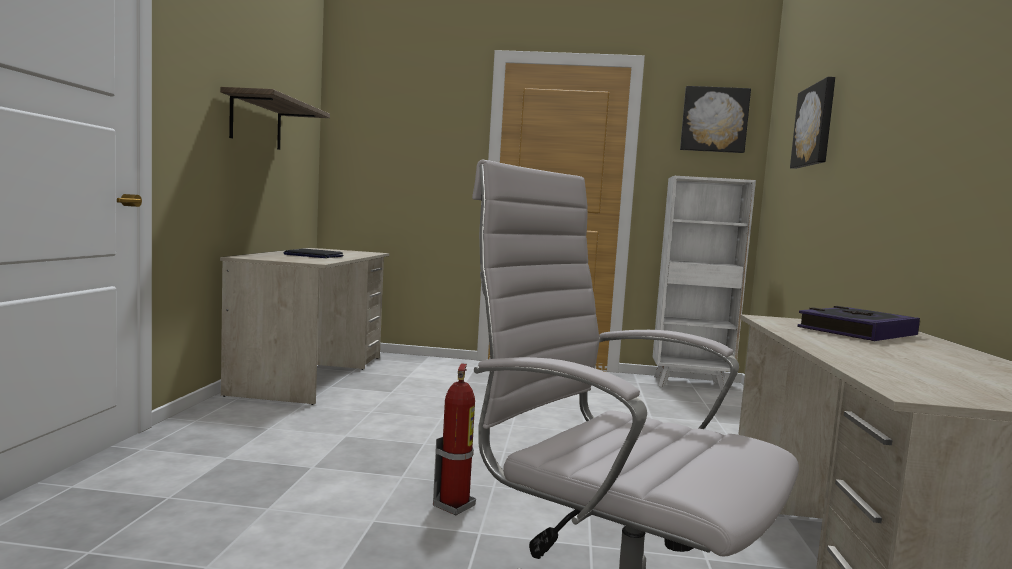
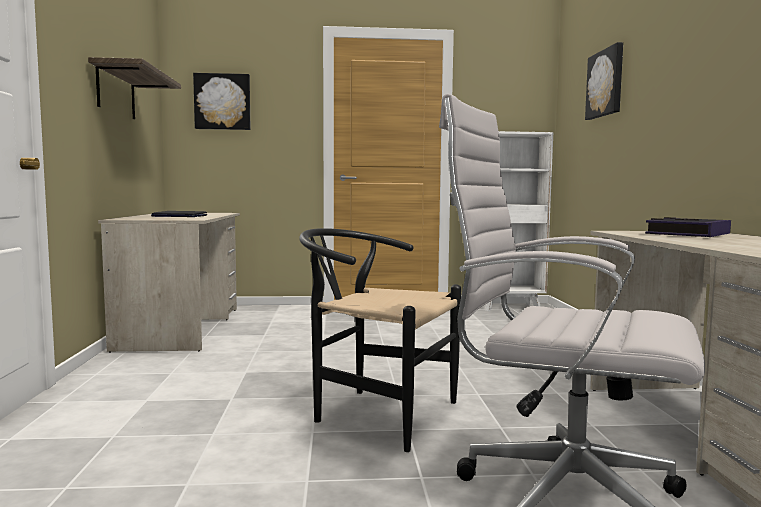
camera: 10 degrees left, 0 degrees up
(454, 505) = (374, 412): fire extinguisher -> black chair
(714, 120) = (513, 84): picture -> picture (222, 102)

